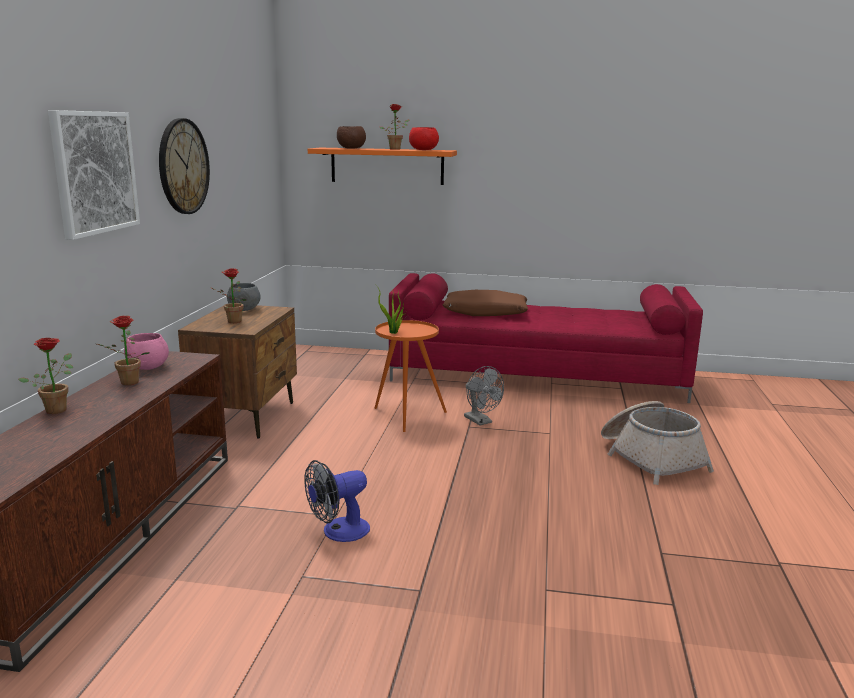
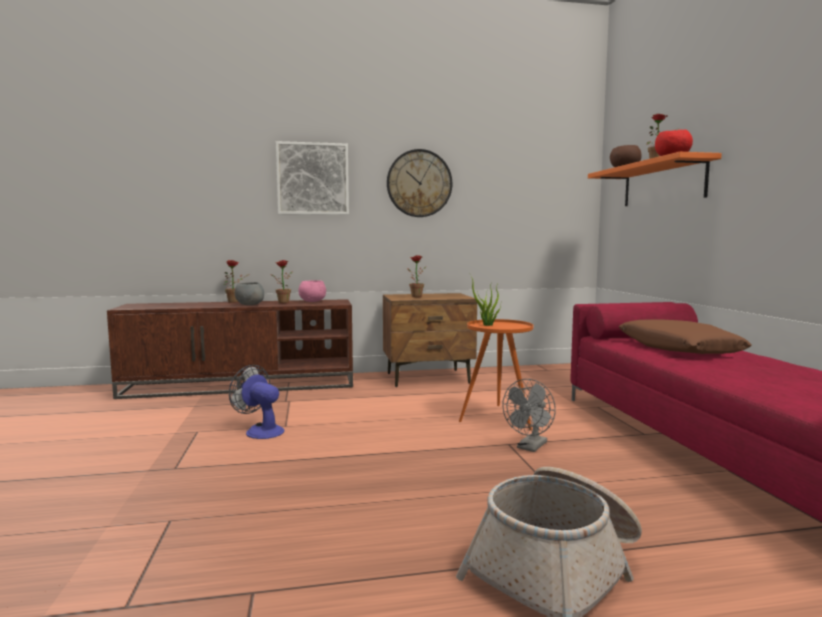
camera: 70 degrees right, 10 degrees down
(244, 309) = (449, 295): grey bowl -> grey bowl (249, 304)

